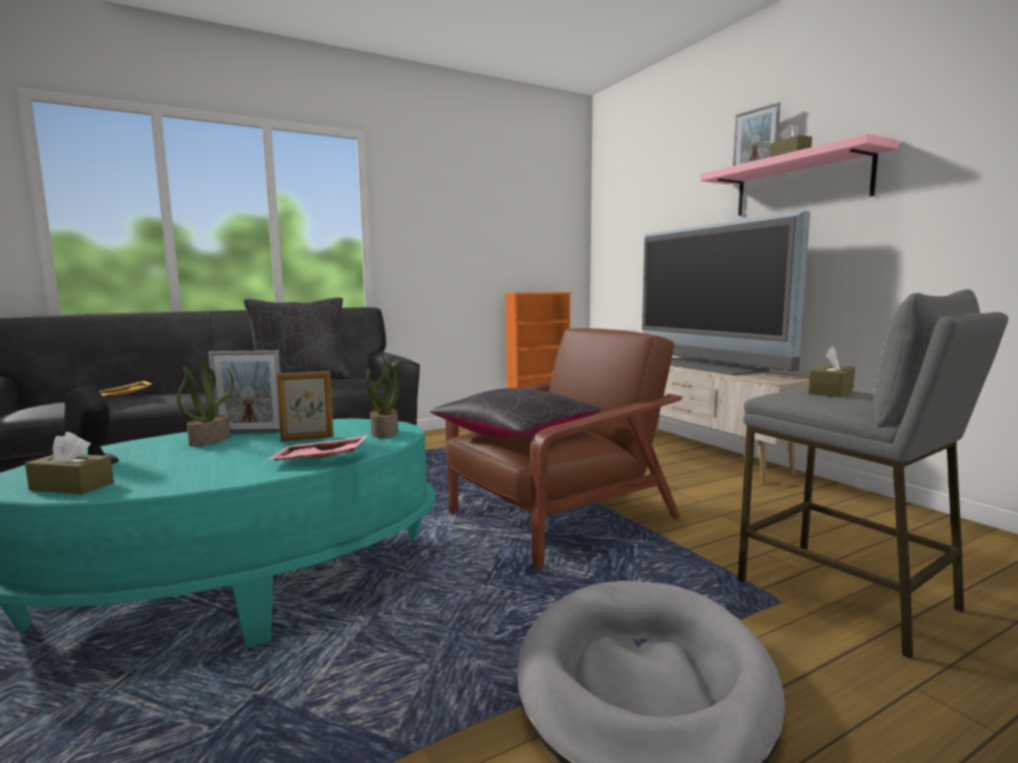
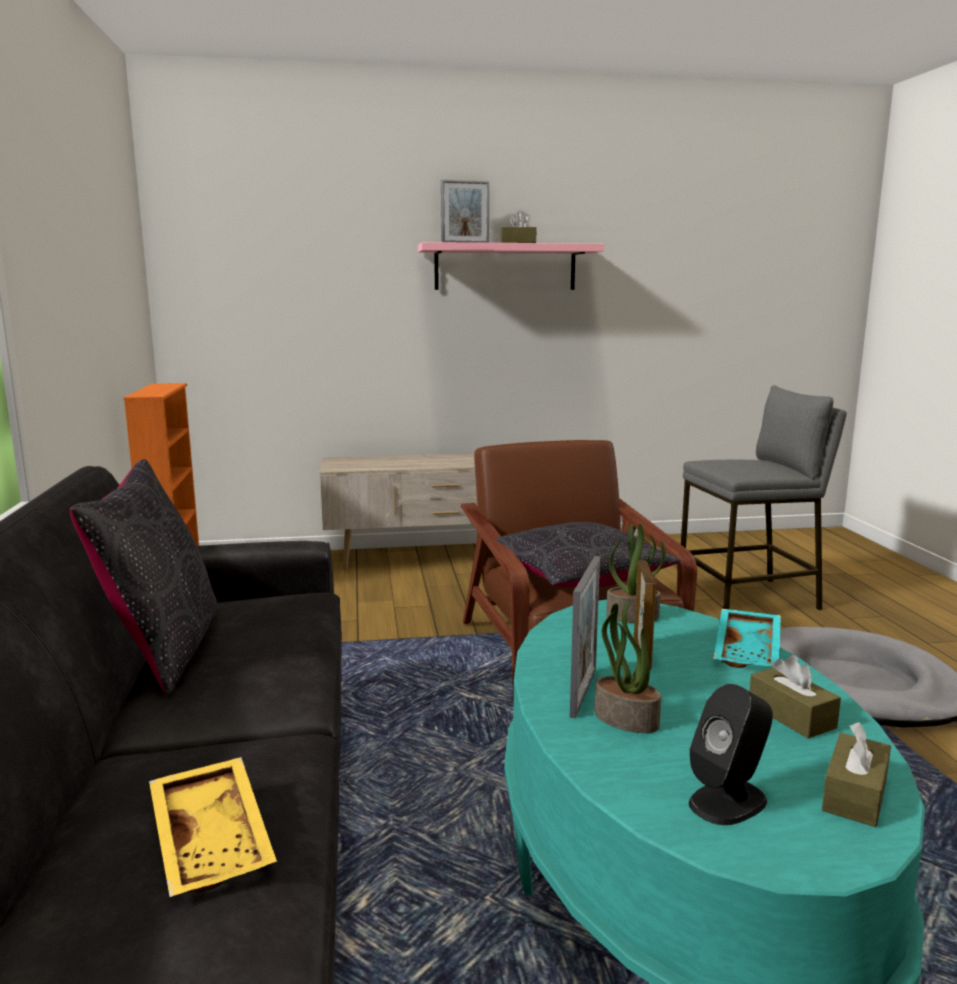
camera: 70 degrees left, 5 degrees up
(320, 460) = (749, 651): pink tray -> turquoise tray
(706, 366) = (442, 460): television -> none
(831, 391) = (734, 463): brown tissue box -> brown tissue box (791, 715)

